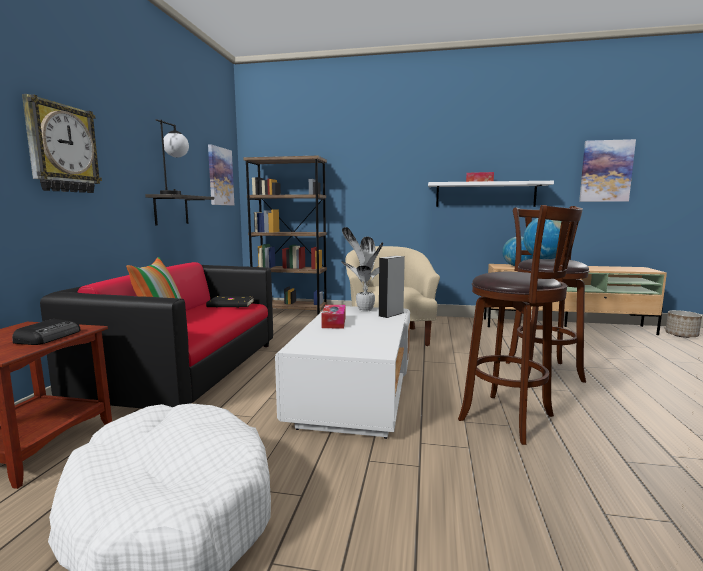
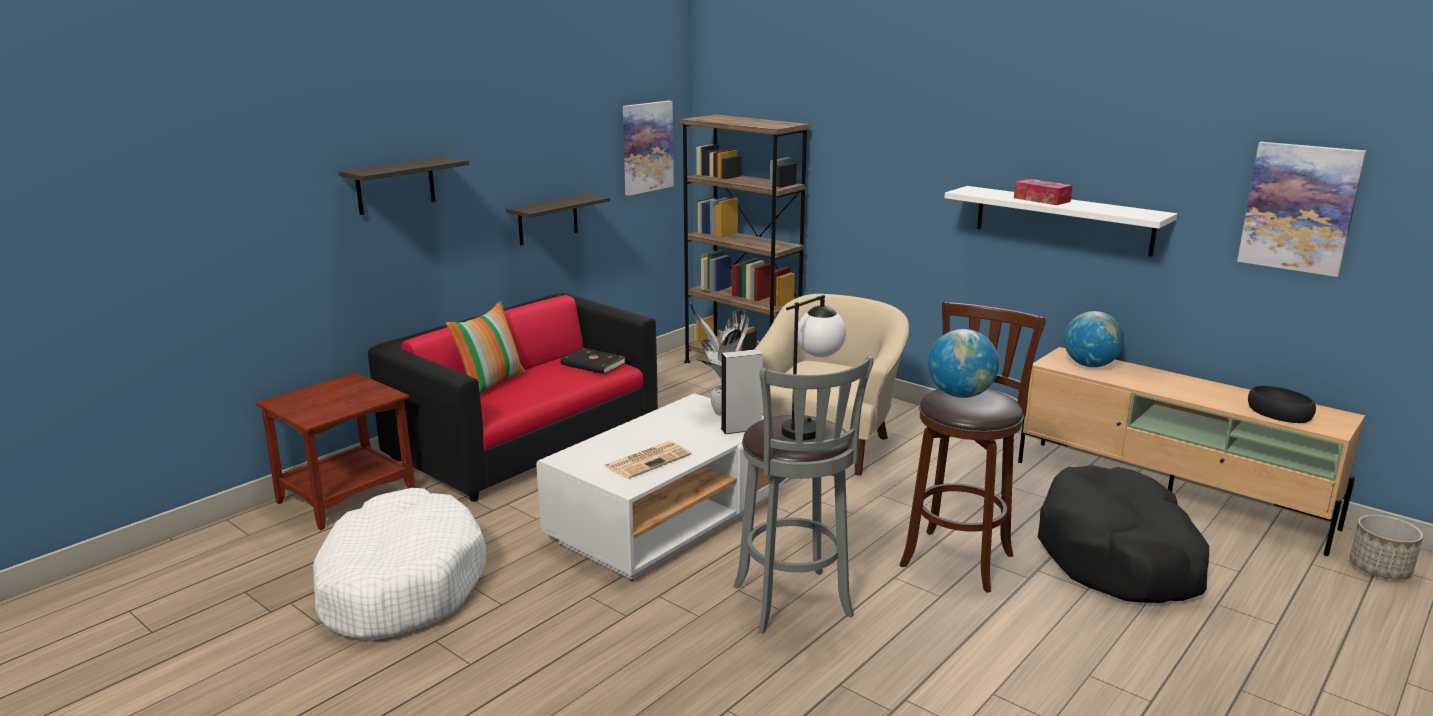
camera: 30 degrees right, 10 degrees up
(49, 337) = (355, 401): radio -> none
(62, 148) = (395, 185): wall clock -> shelf
(175, 195) = (547, 204): table lamp -> table lamp (810, 427)
(334, 322) = (652, 428): tissue box -> none
(364, 337) = (648, 460): none -> newspaper
(511, 419) = (794, 604): brown stool -> grey stool
(600, 353) = (1119, 557): none -> black dog bed
(621, 269) = (1280, 413): none -> black bowl

